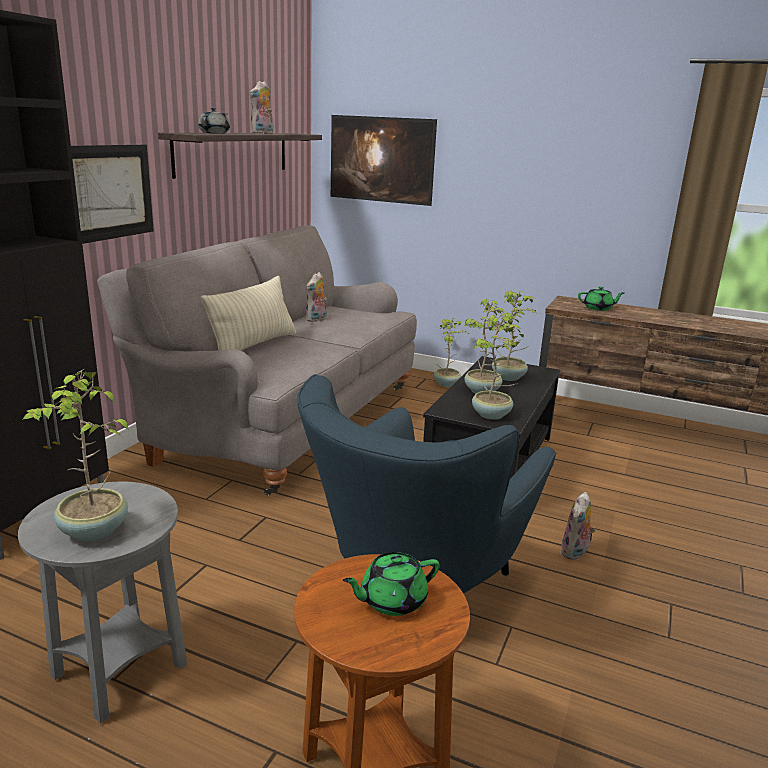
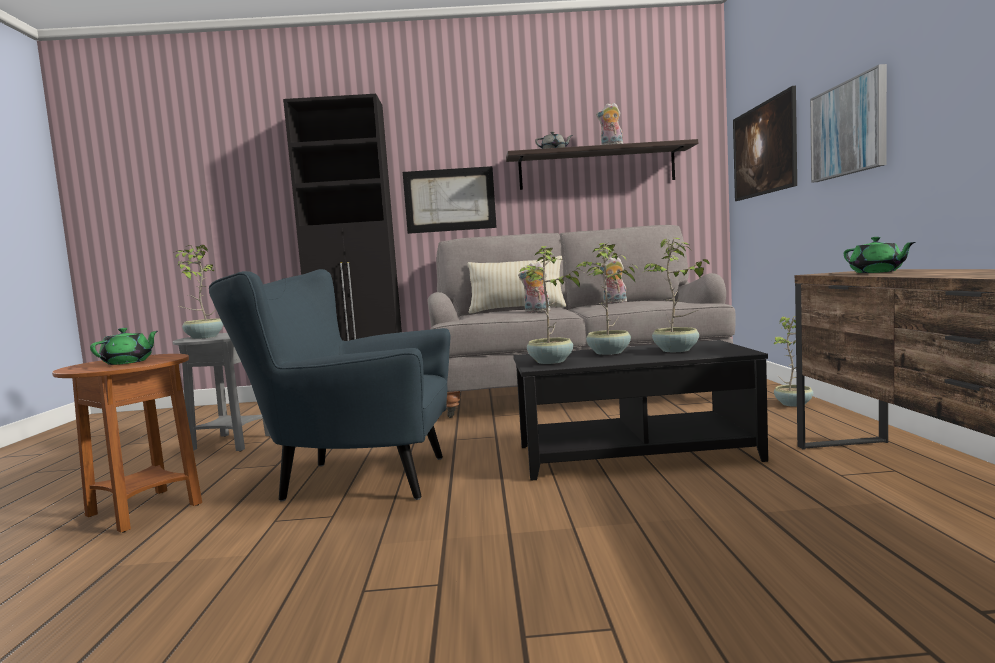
camera: 65 degrees right, 15 degrees down
(392, 600) = (128, 362): green teapot -> green teapot turned 75 degrees clockwise
(501, 179) = (848, 128): none -> picture
(575, 553) = (496, 518): plush toy -> plush toy (536, 312)

